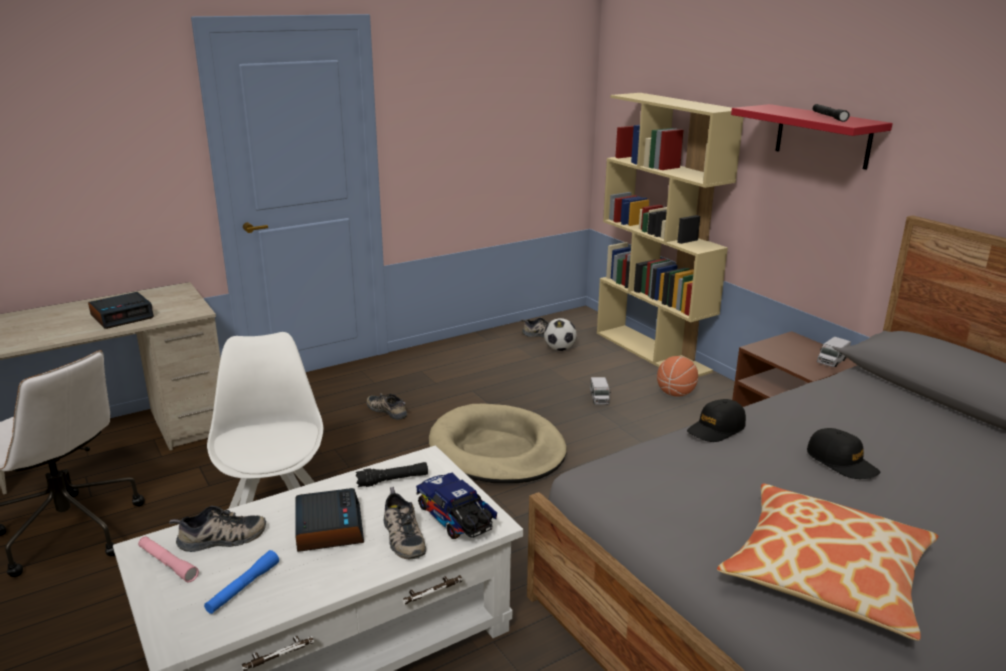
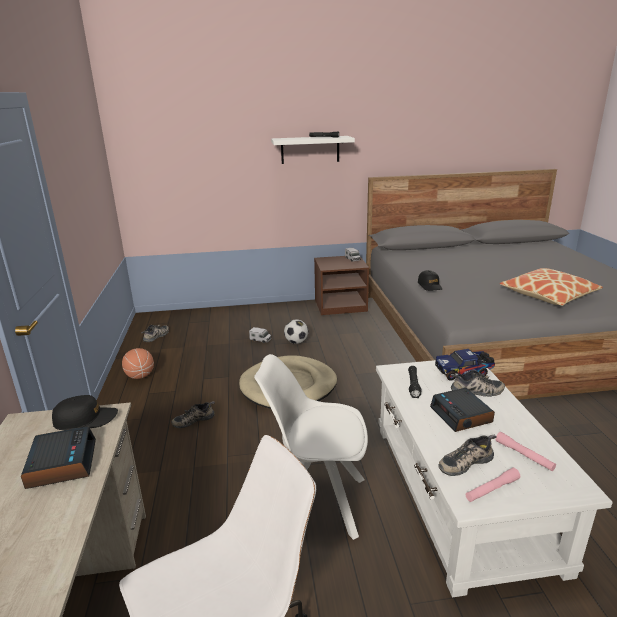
camera: 65 degrees left, 0 degrees up
(221, 539) = (465, 461): shoe -> shoe turned 120 degrees counterclockwise
(243, 588) = (524, 455): blue flashlight -> pink flashlight
(328, 528) = (461, 415): alarm clock -> alarm clock turned 120 degrees counterclockwise
(559, 349) = (184, 335): football -> football (296, 342)
(652, 352) = (224, 311): beige bookcase -> none
(675, 393) = (277, 319): basketball -> basketball (140, 376)
(823, 136) = (310, 150): red shelf -> white shelf
(841, 462) = (469, 273): black cap -> black cap (86, 419)

